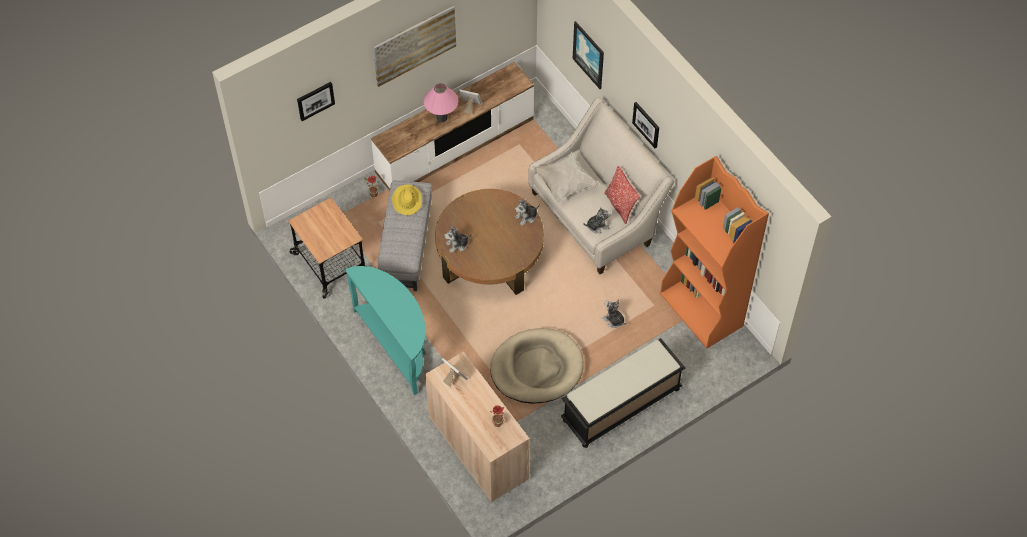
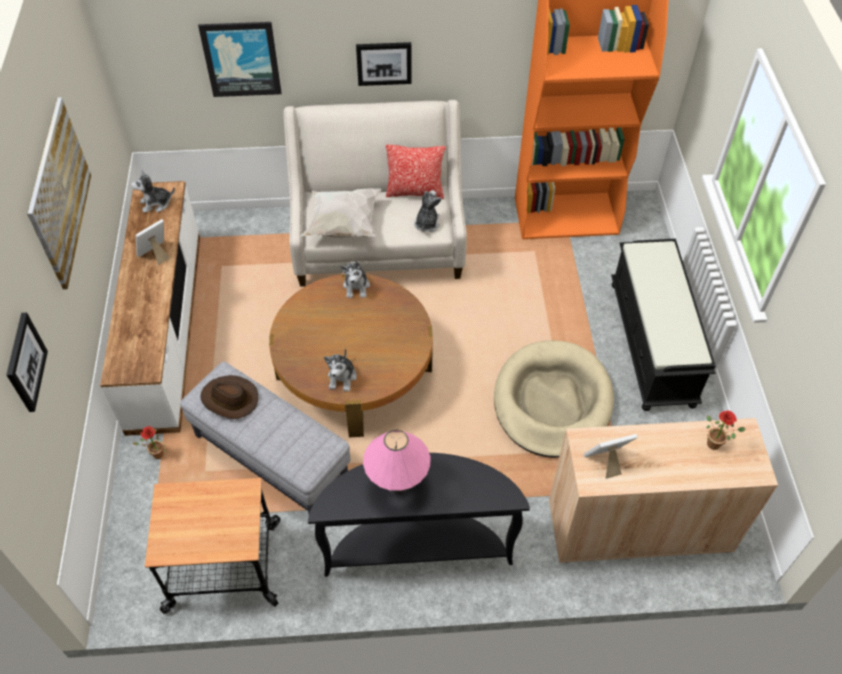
camera: 60 degrees left, 5 degrees down
(396, 345) = (417, 546): turquoise console table -> black console table
(406, 200) = (229, 399): yellow hat -> brown hat
(441, 117) = (144, 290): pink table lamp -> pink table lamp (397, 485)
(613, 320) = (530, 295): plush toy -> plush toy (156, 203)

